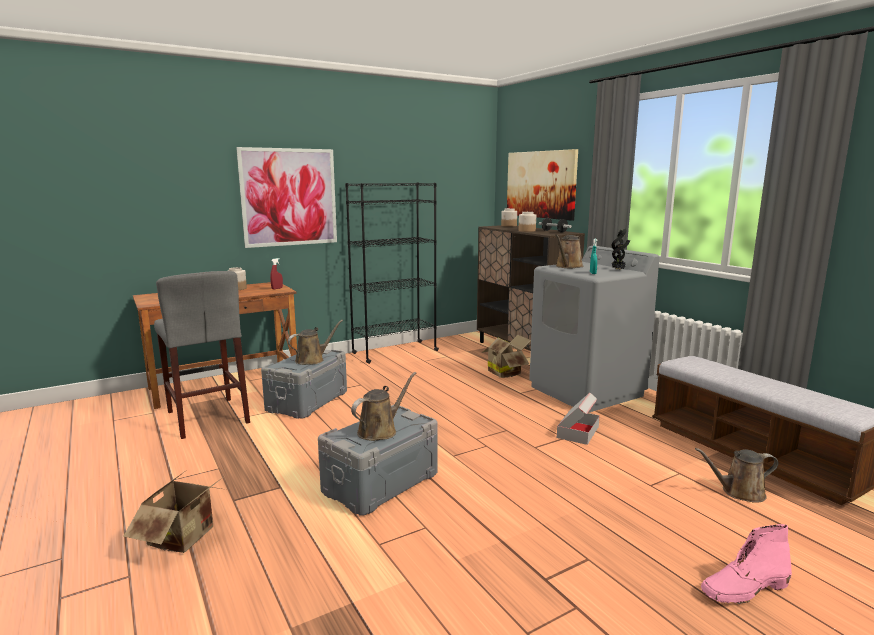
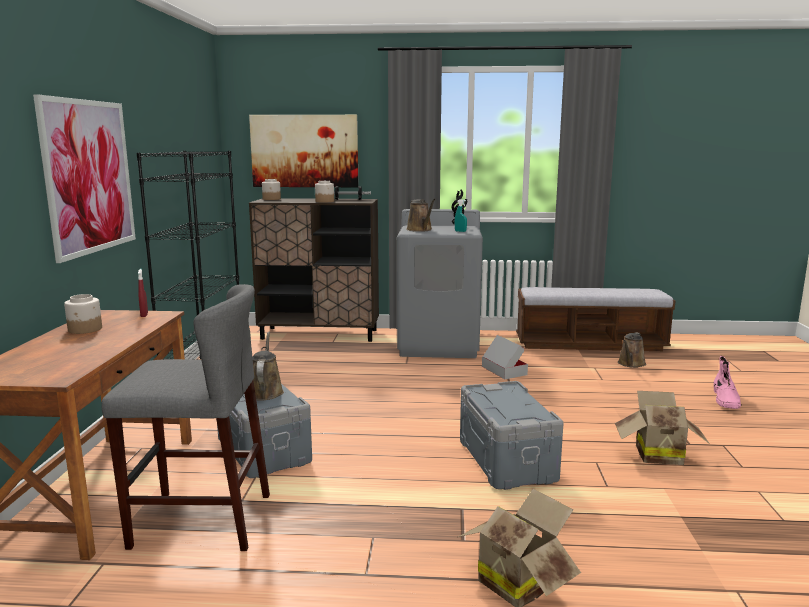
camera: 55 degrees left, 0 degrees up
(380, 430) = (512, 404): brown watering can -> none
(505, 372) = (354, 354): cardboard box -> cardboard box (656, 454)

